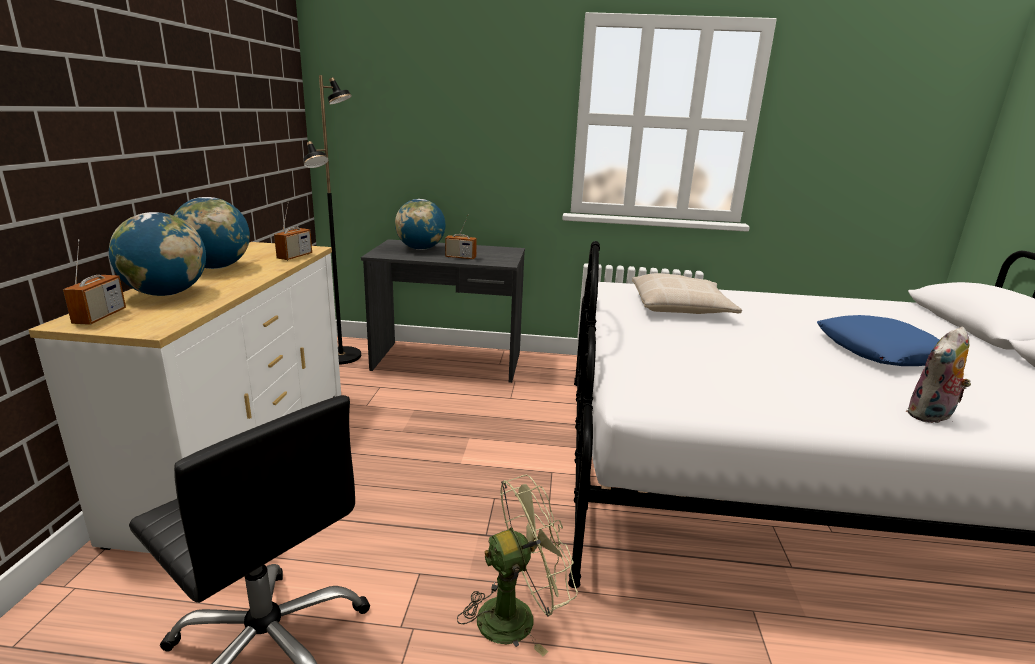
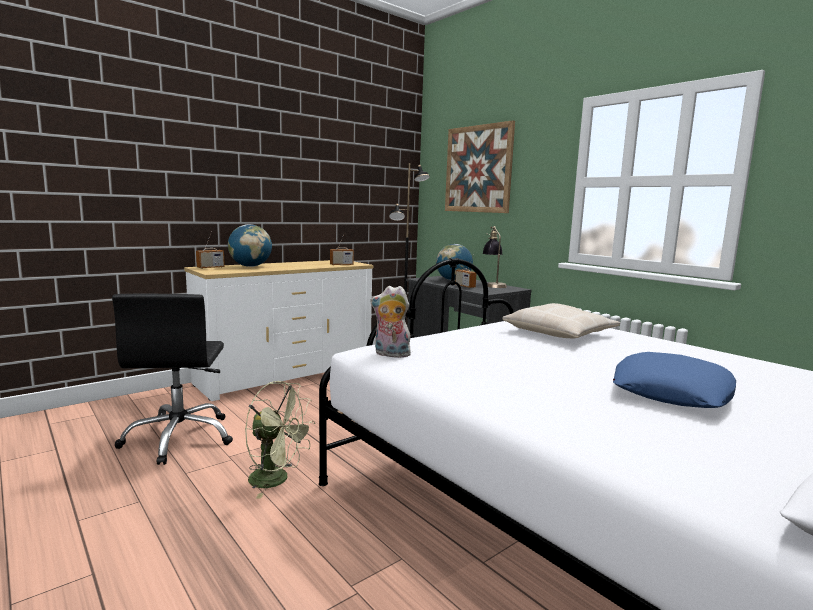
camera: 45 degrees right, 10 degrees down
(216, 267) = (296, 263): globe -> none
(424, 89) = (478, 169): none -> picture
(477, 248) = (493, 285): none -> table lamp
(931, 416) = (557, 419): plush toy -> plush toy (390, 355)

